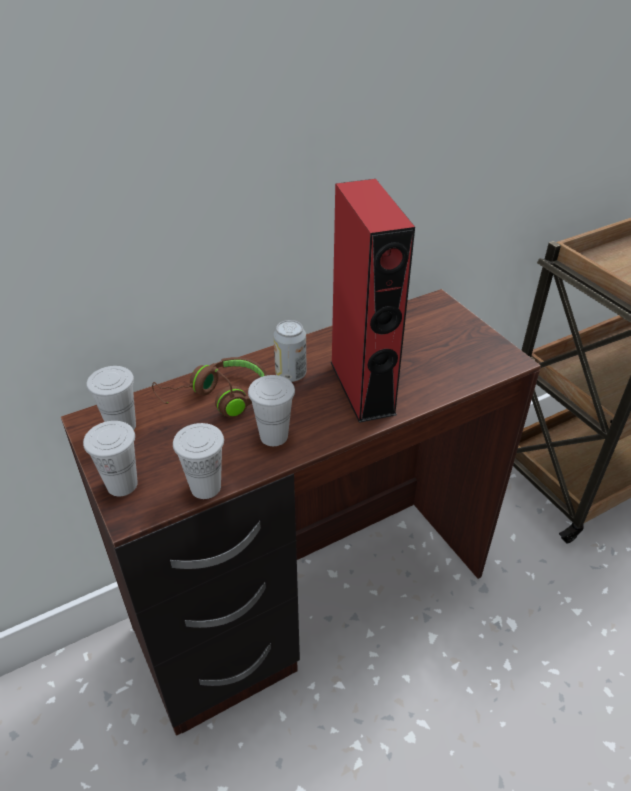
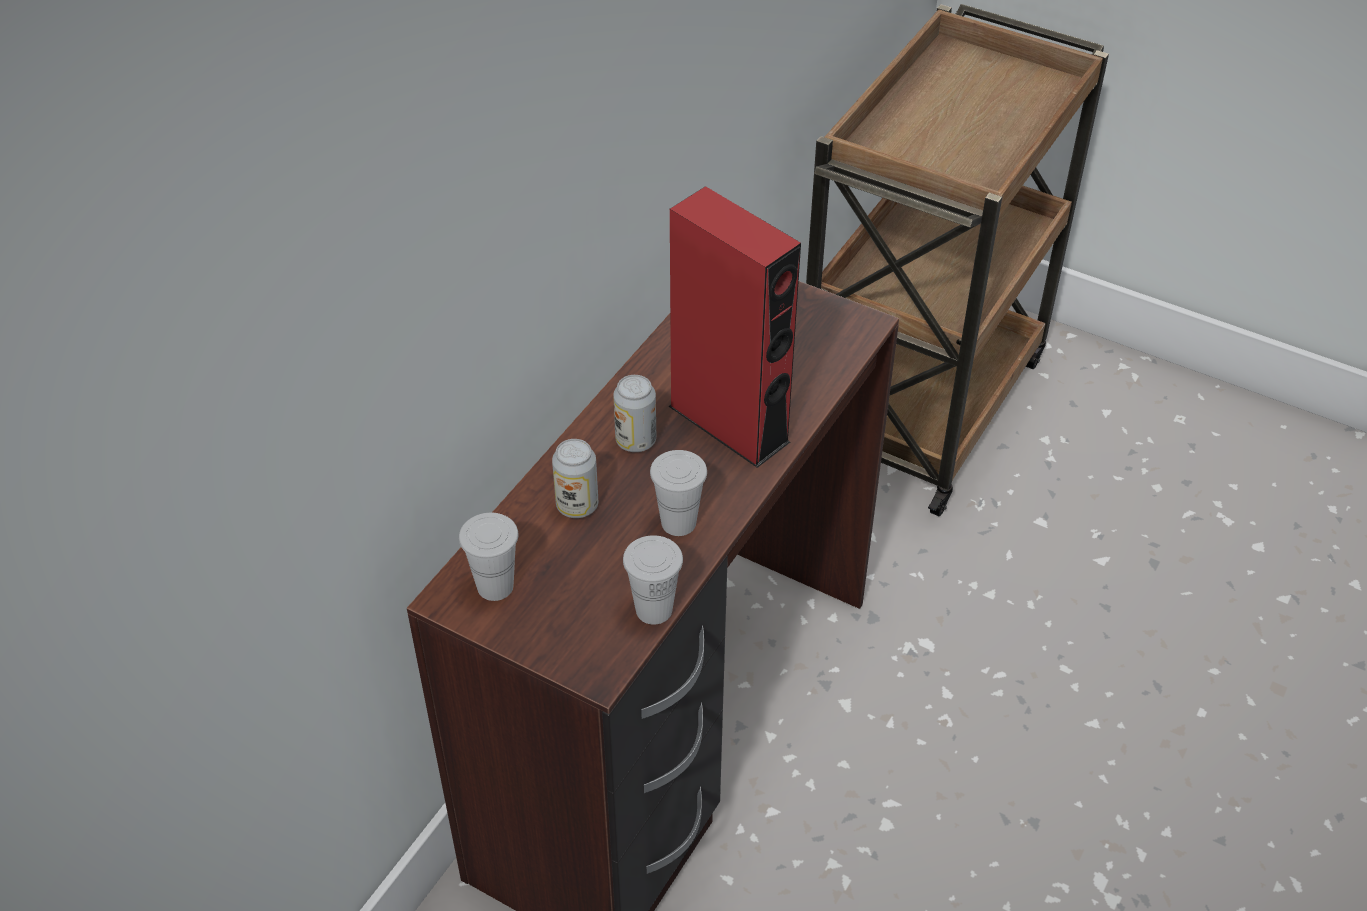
camera: 30 degrees left, 5 degrees up
(122, 484) = (560, 648): white cup -> none
(218, 398) = (577, 505): brown headphones -> can

